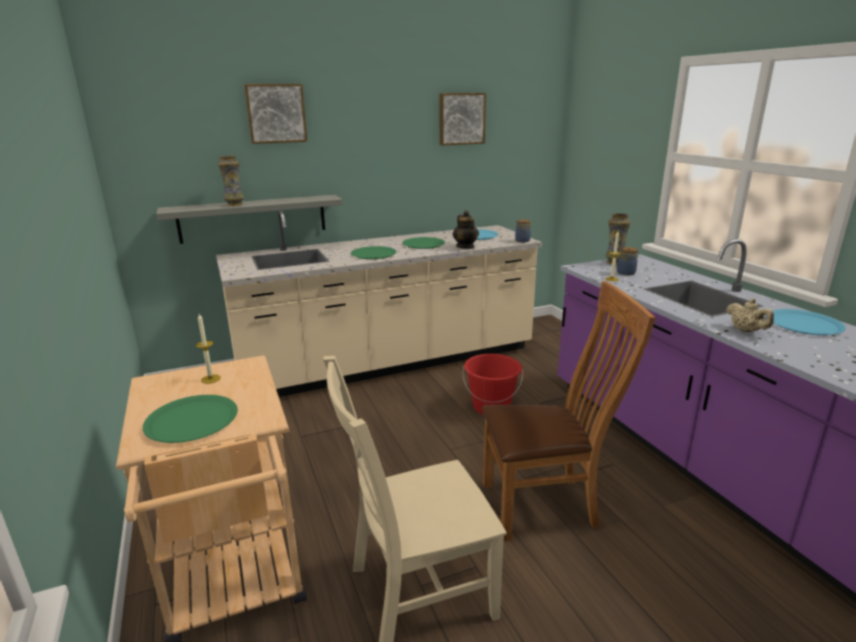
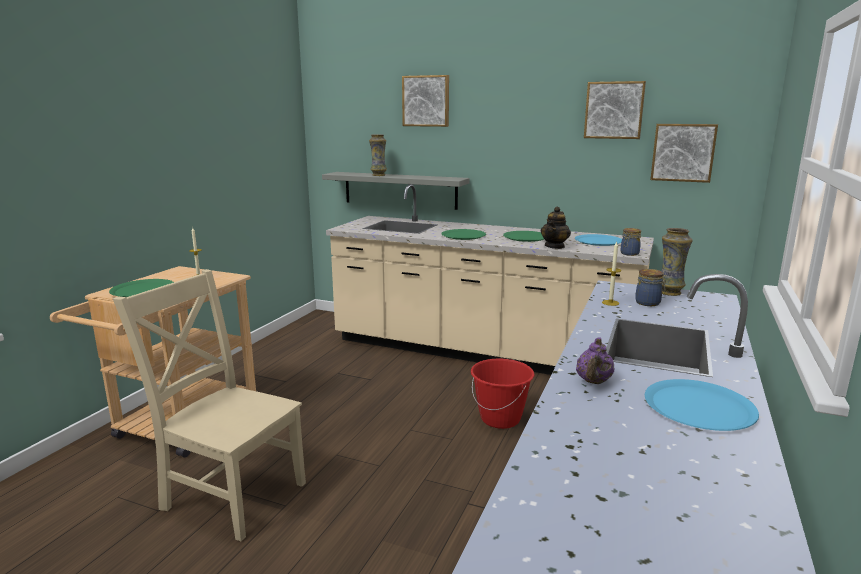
camera: 45 degrees right, 5 degrees down
(512, 152) = (683, 152): none -> picture
(546, 505) = (402, 505): brown chair -> none
(746, 331) = (593, 382): beige teapot -> purple teapot

